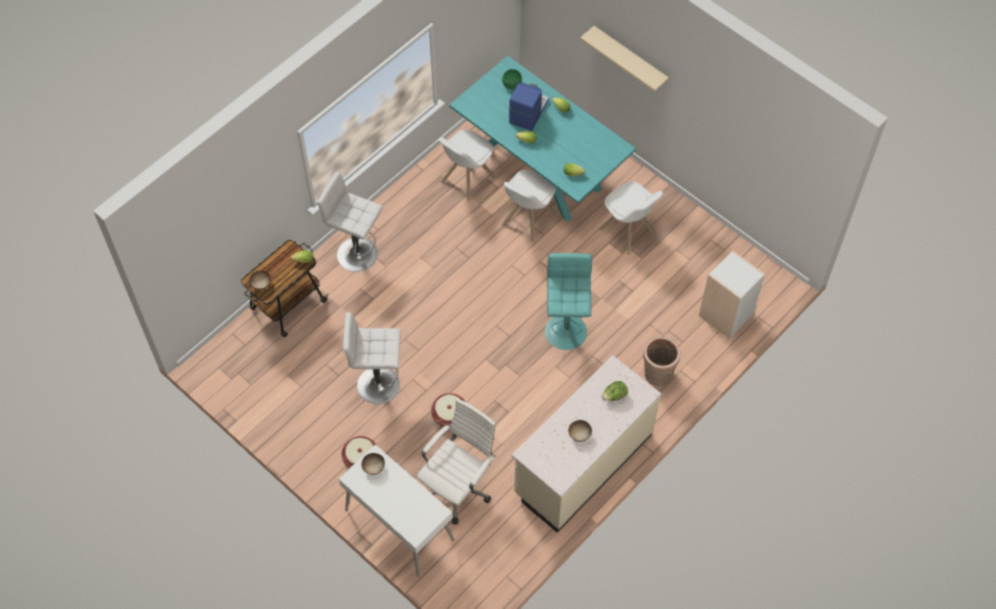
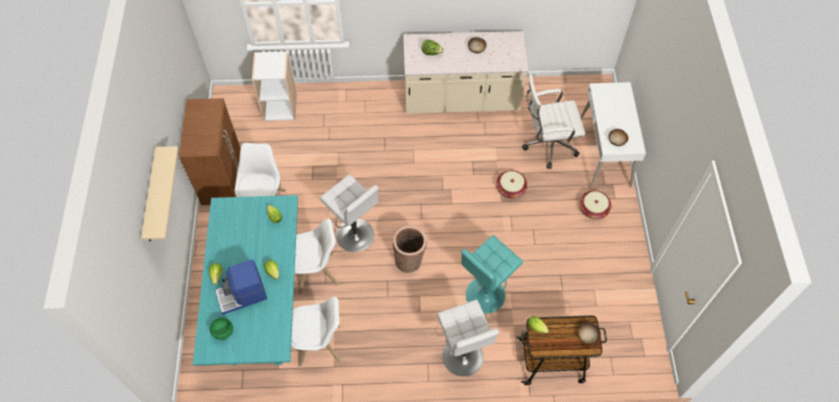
camera: 135 degrees left, 0 degrees up
(378, 384) = (539, 246): white stool -> white stool (355, 236)
(566, 331) = (382, 177): turquoise stool -> turquoise stool (484, 295)
(657, 375) = (362, 109): basket -> basket (410, 261)
(690, 222) = (221, 176): none -> brown cabinet

